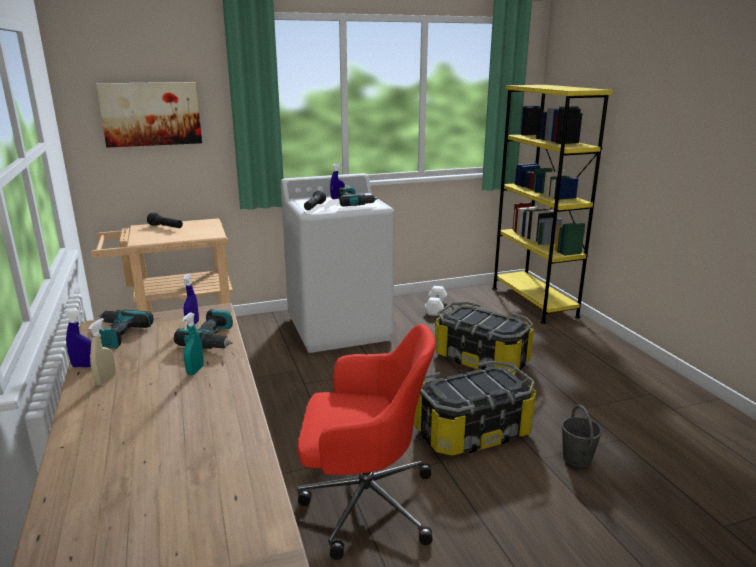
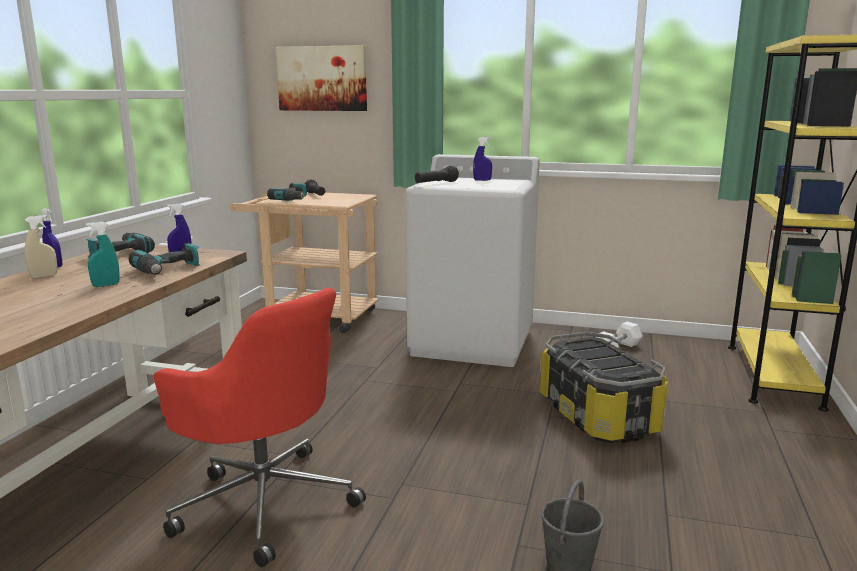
camera: 35 degrees right, 5 degrees down
(354, 203) = (488, 185): power drill -> power drill (293, 199)
(472, 432) = (473, 484): storage box -> none

